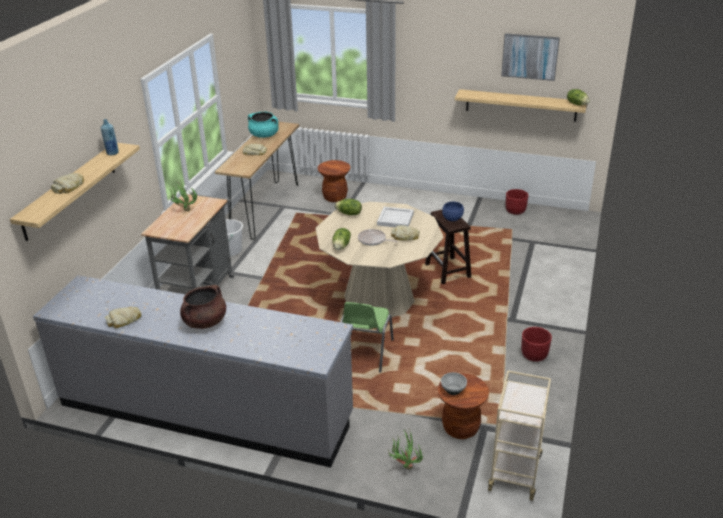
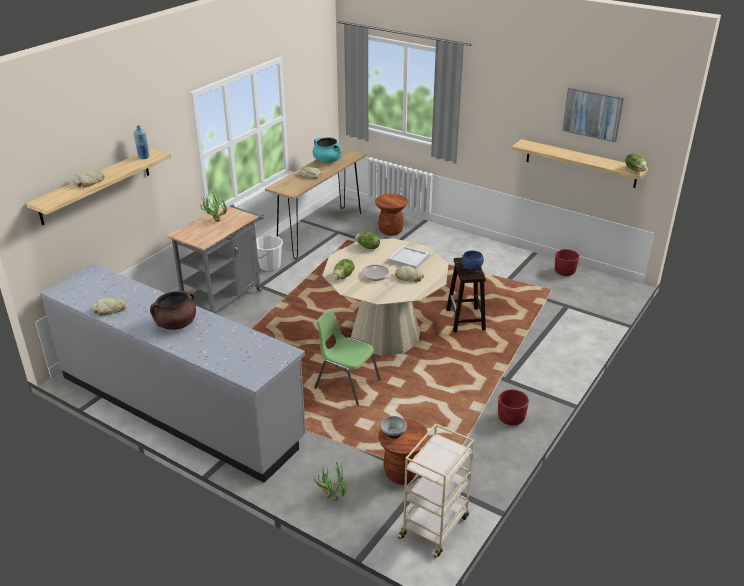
camera: 15 degrees right, 0 degrees up
(365, 353) = (346, 384): green chair -> green chair turned 90 degrees clockwise

